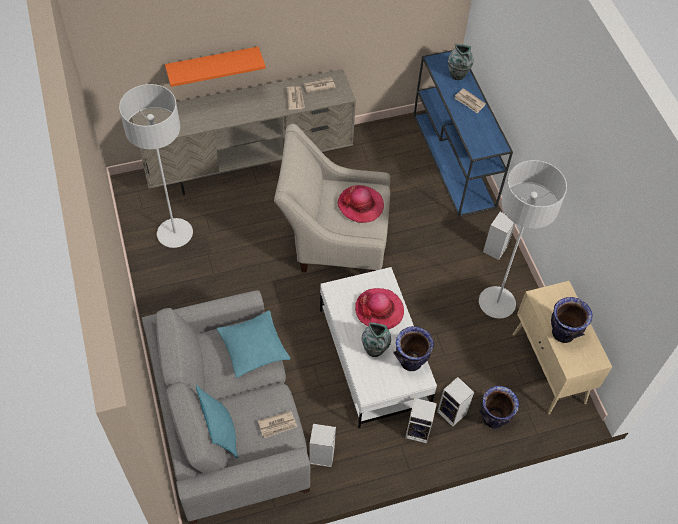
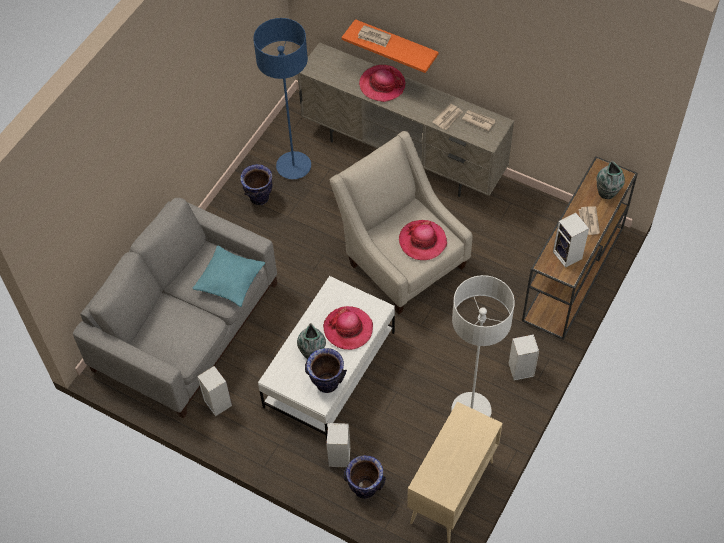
camera: 50 degrees right, 0 degrees up
(175, 234) = (293, 166): grey floor lamp -> blue floor lamp
(218, 109) = (382, 85): none -> hat
(220, 432) = (149, 318): turquoise pillow -> none
(278, 425) = (186, 344): newspaper -> newspaper (374, 37)
(419, 431) = (301, 447): speaker -> speaker (568, 256)
(454, 161) = (573, 275): blue console table -> brown console table
(562, 333) = (446, 455): vase -> vase (259, 197)

